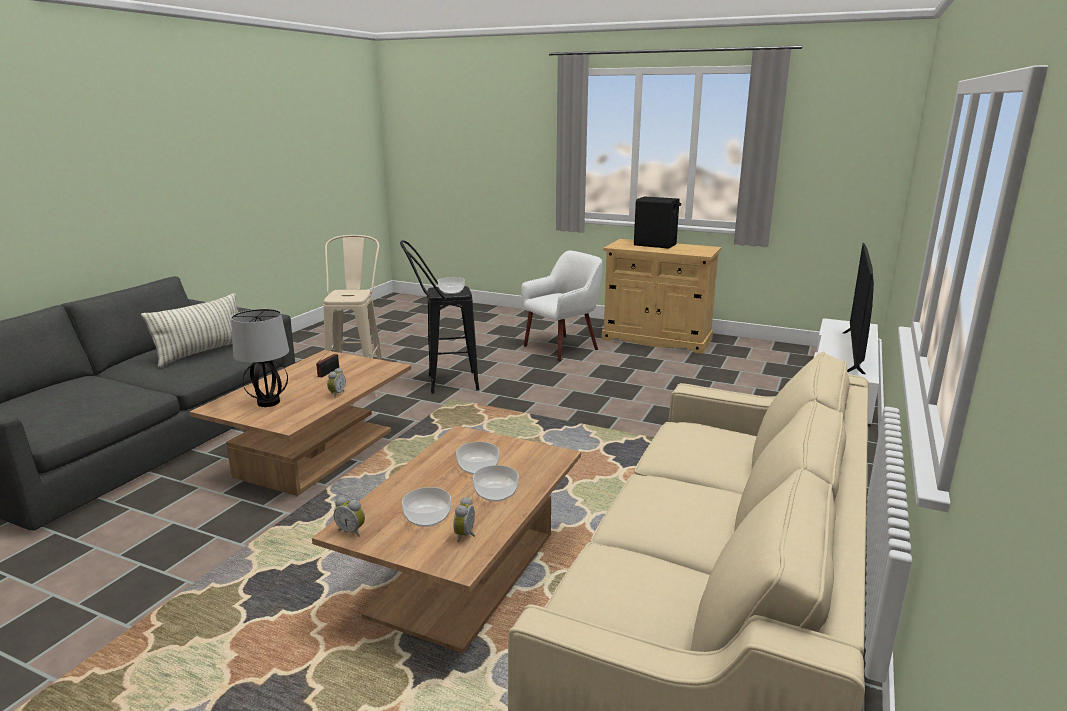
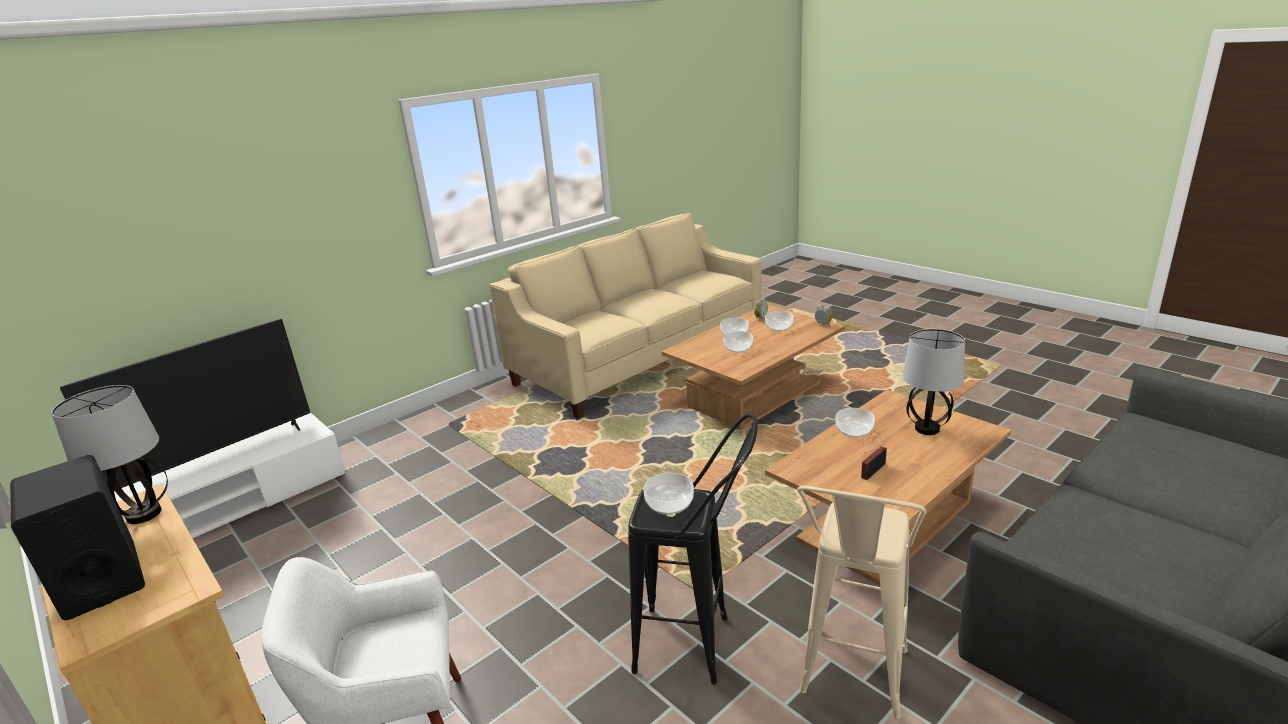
camera: 155 degrees left, 5 degrees up
(203, 352) = (1106, 551): pillow -> none
(336, 394) = (854, 431): alarm clock -> bowl
(689, 252) = (143, 515): none -> table lamp

